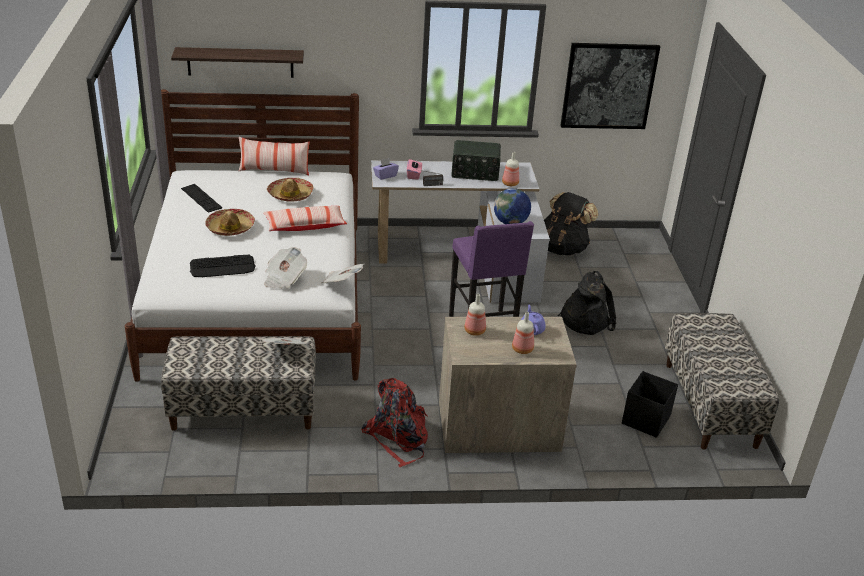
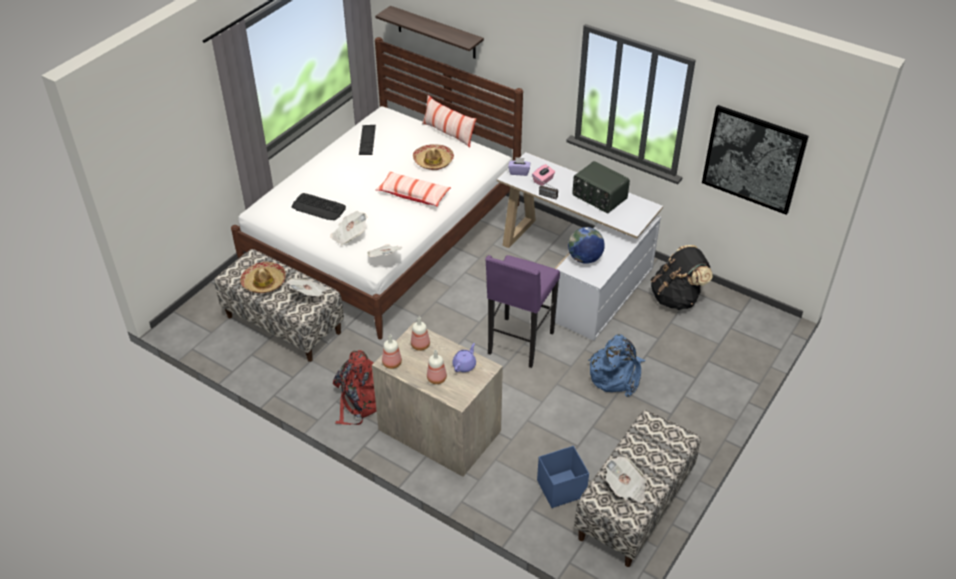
camera: 40 degrees right, 10 degrees up
(230, 228) = (359, 175): hat -> hat (264, 282)
(509, 184) = (616, 220): bottle -> bottle (391, 363)
(585, 319) = (616, 375): black backpack -> blue backpack
(645, 420) = (560, 489): black storage box -> blue storage box
(732, 372) = (625, 487): none -> newspaper

